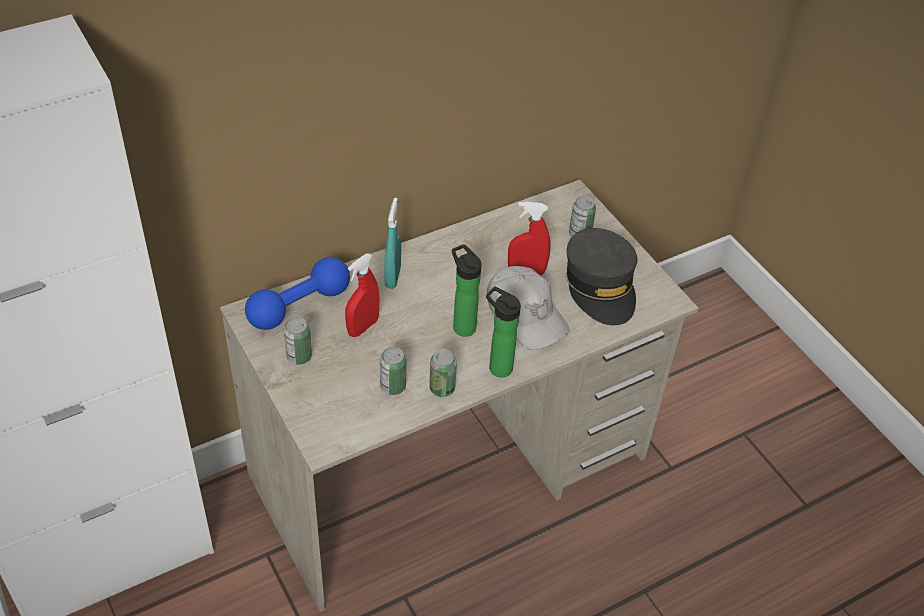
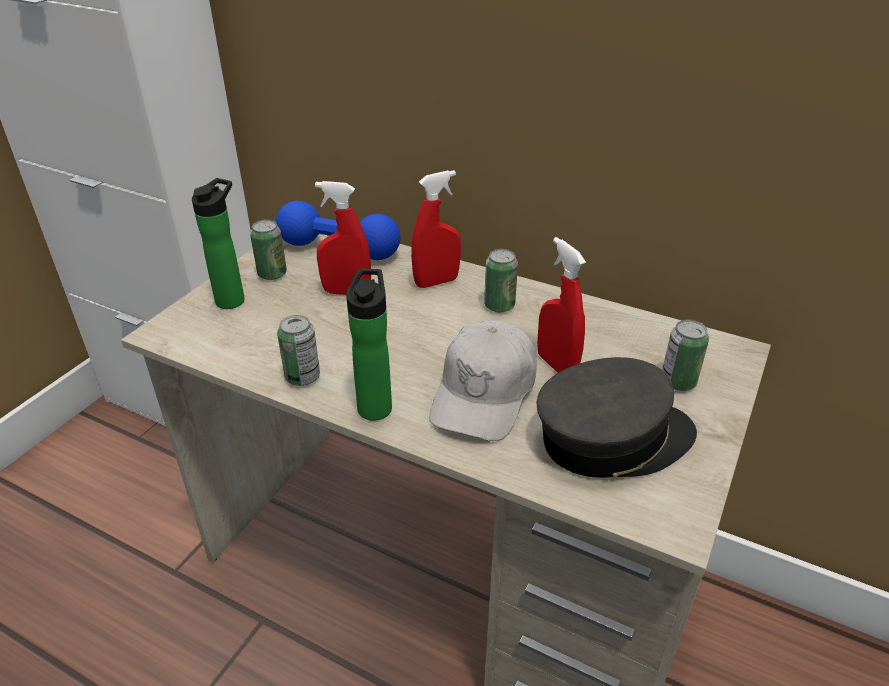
camera: 60 degrees right, 10 degrees down
(392, 277) = (436, 282): turquoise spray bottle -> red spray bottle
(393, 386) = (277, 342): can -> can (499, 306)
(462, 325) = (415, 353): bottle -> bottle (233, 299)
(600, 286) = (612, 439): grey cap -> grey cap turned 150 degrees counterclockwise

